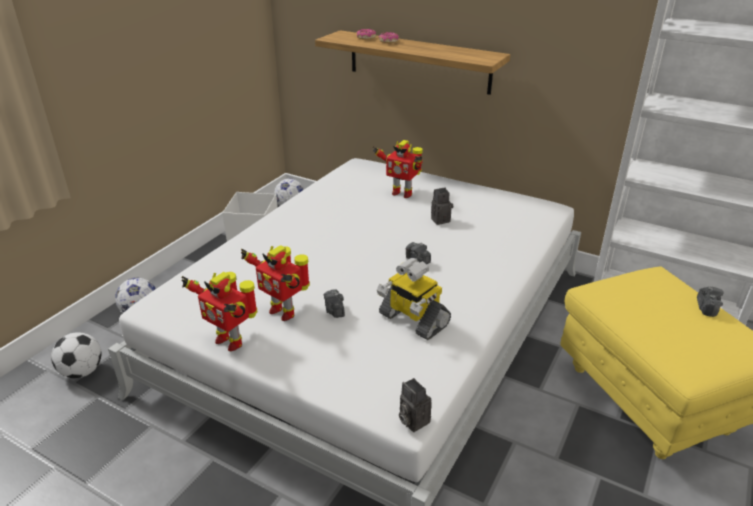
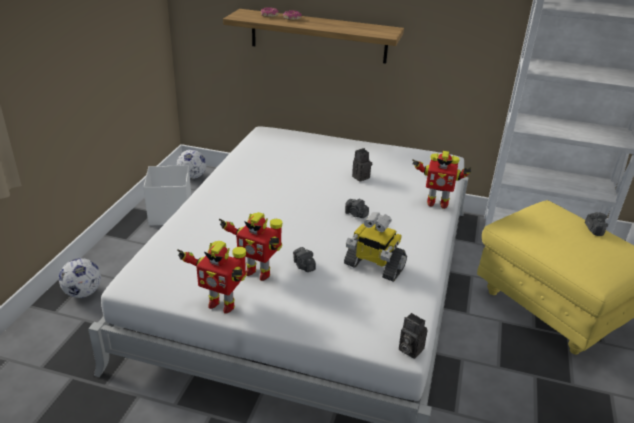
camera: 15 degrees left, 0 degrees up
(82, 372) = (46, 356): football -> none
(401, 193) = (316, 155): toy robot -> toy robot (436, 203)

